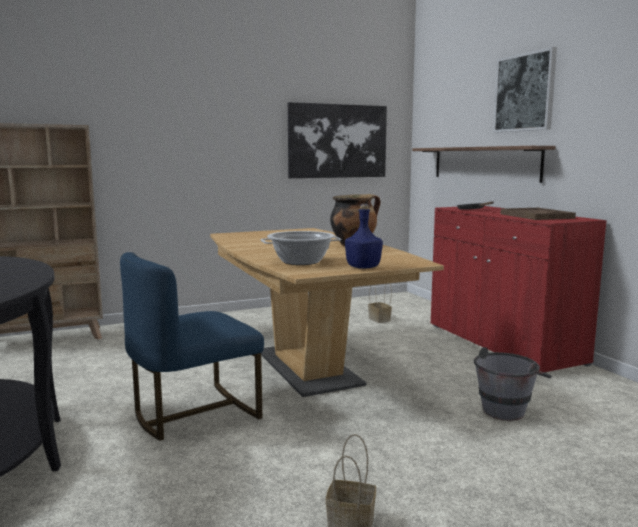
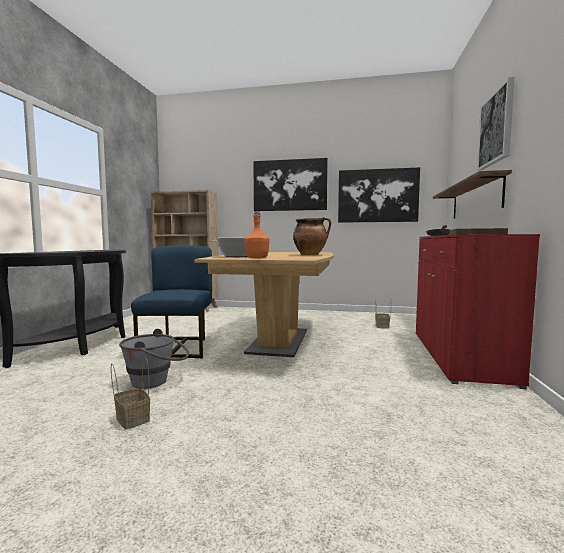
camera: 35 degrees right, 5 degrees down
(194, 413) = (178, 348): blue chair -> blue chair turned 90 degrees clockwise
(216, 119) = (290, 185): none -> picture
(363, 267) = (257, 258): blue bottle -> orange bottle
(508, 409) = (371, 396): grey bucket -> grey bucket (157, 381)

